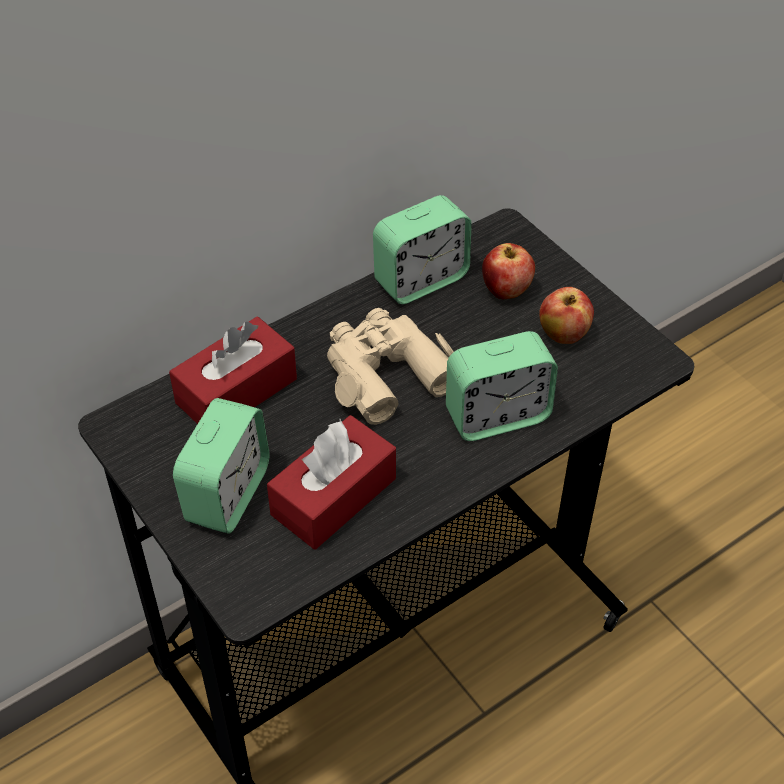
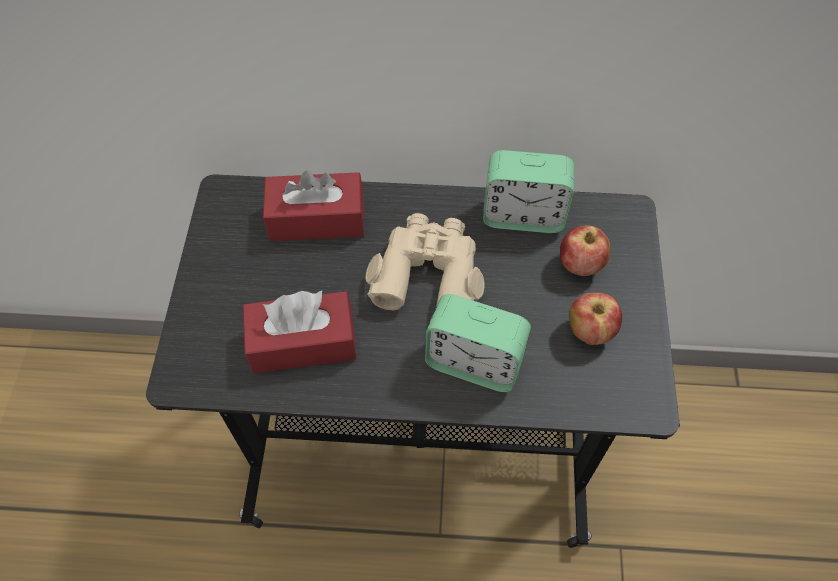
camera: 40 degrees right, 10 degrees up
(227, 494) = (240, 291): alarm clock -> none

